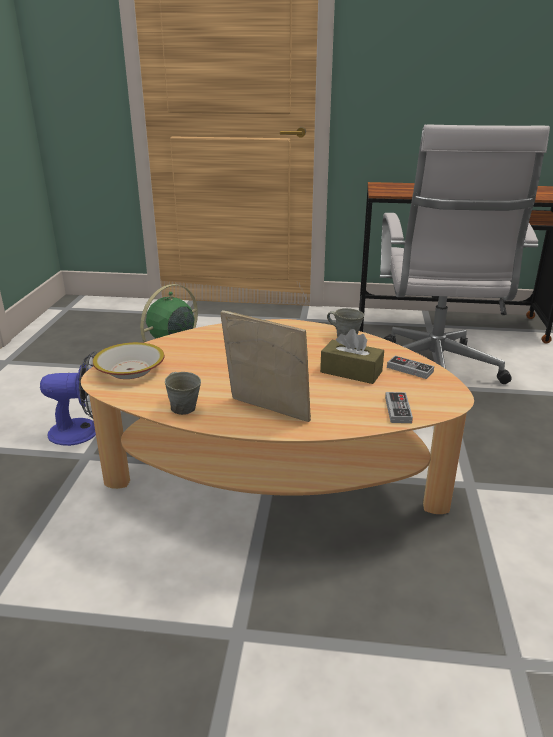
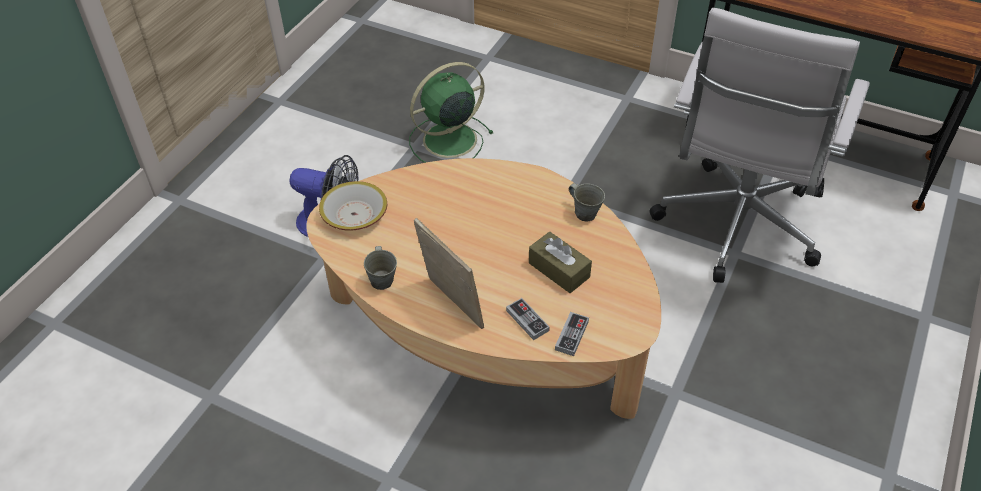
camera: 20 degrees right, 20 degrees up
(410, 369) = (619, 281): game controller -> game controller (527, 320)

